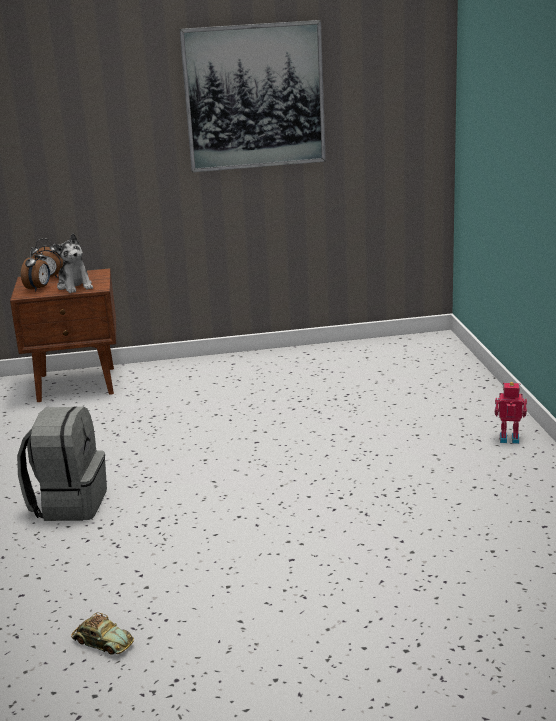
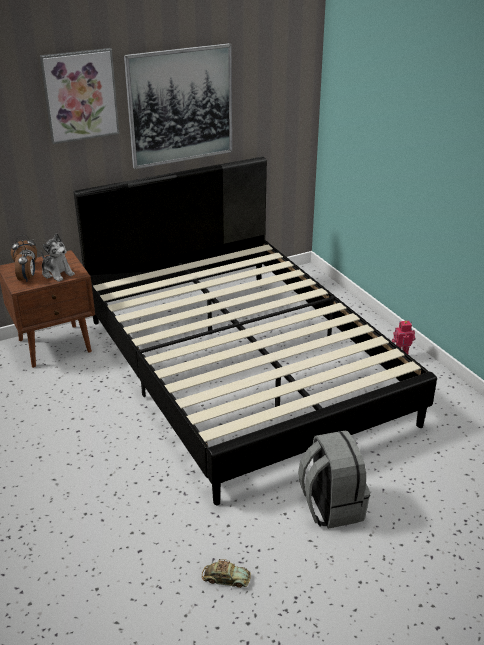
camera: 20 degrees left, 10 degrees up
(69, 504) = (123, 462): grey backpack -> grey backpack (330, 506)
(124, 75) = (80, 95): none -> picture
(282, 428) = (242, 368): none -> black bed

